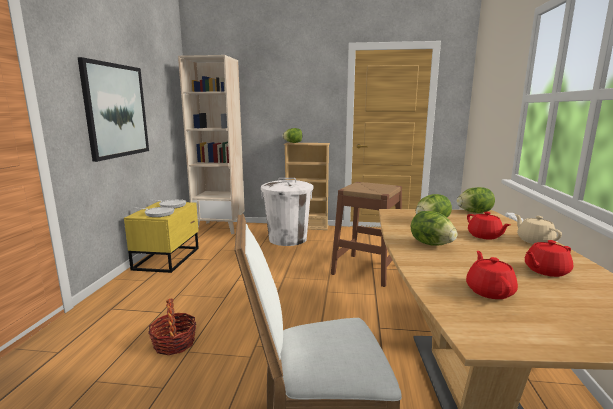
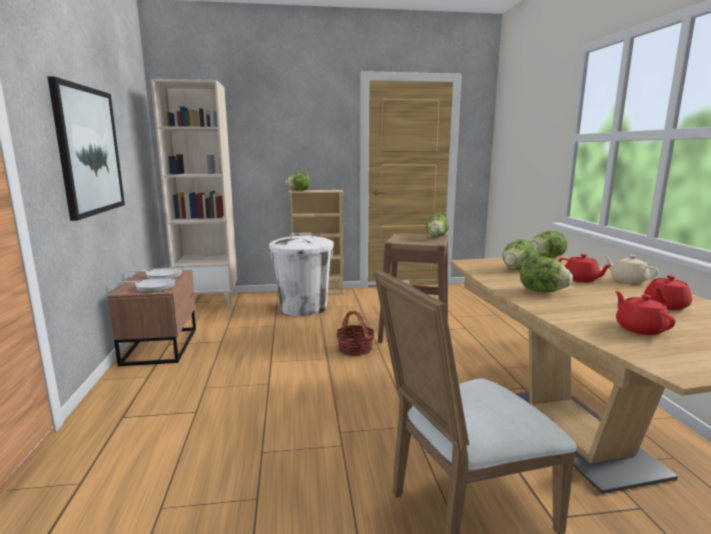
camera: 15 degrees left, 0 degrees up
(168, 258) = (162, 345): yellow nightstand -> brown nightstand
(174, 343) = (238, 445): basket -> basket (355, 349)
(389, 186) = (437, 236): none -> lettuce

